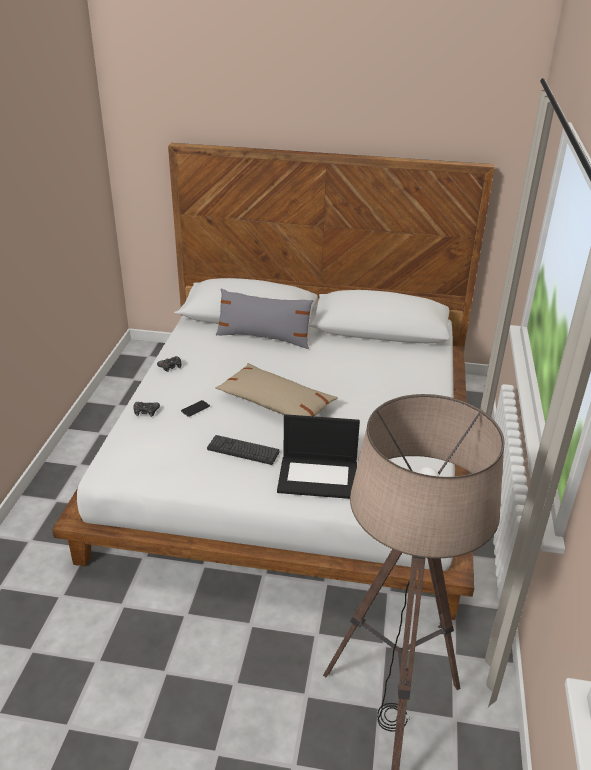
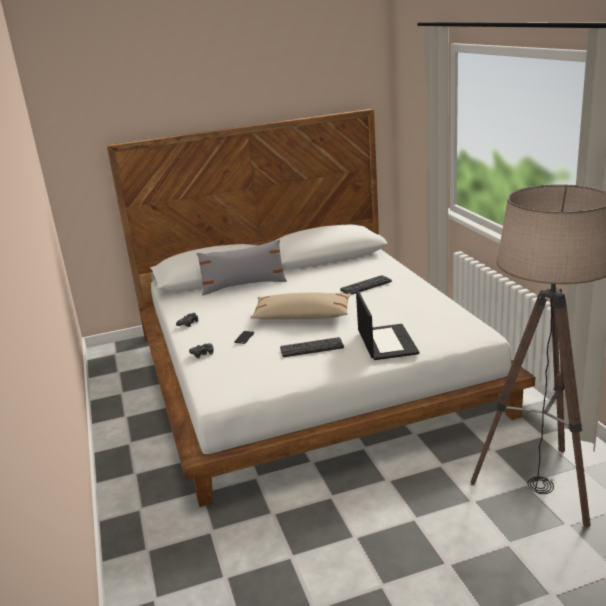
camera: 25 degrees left, 10 degrees down
(319, 476) = (386, 342): laptop -> laptop turned 75 degrees counterclockwise
(376, 389) = (366, 286): none -> keyboard

